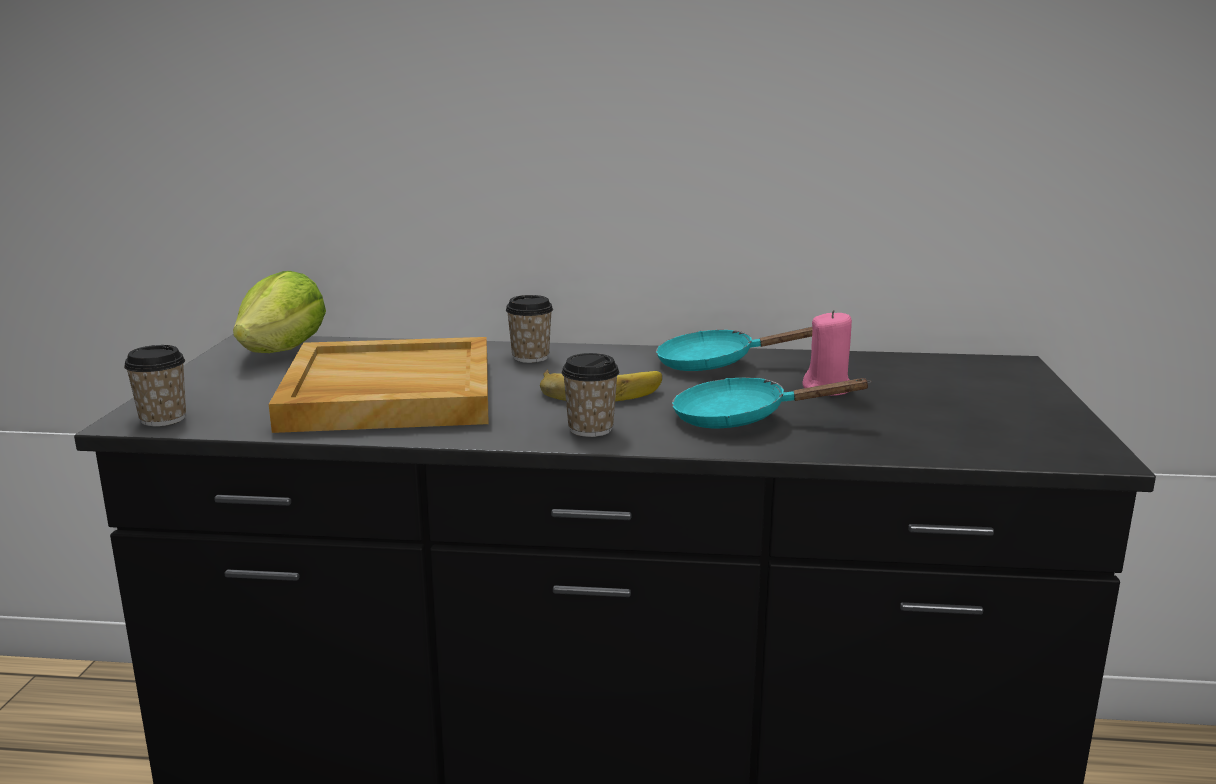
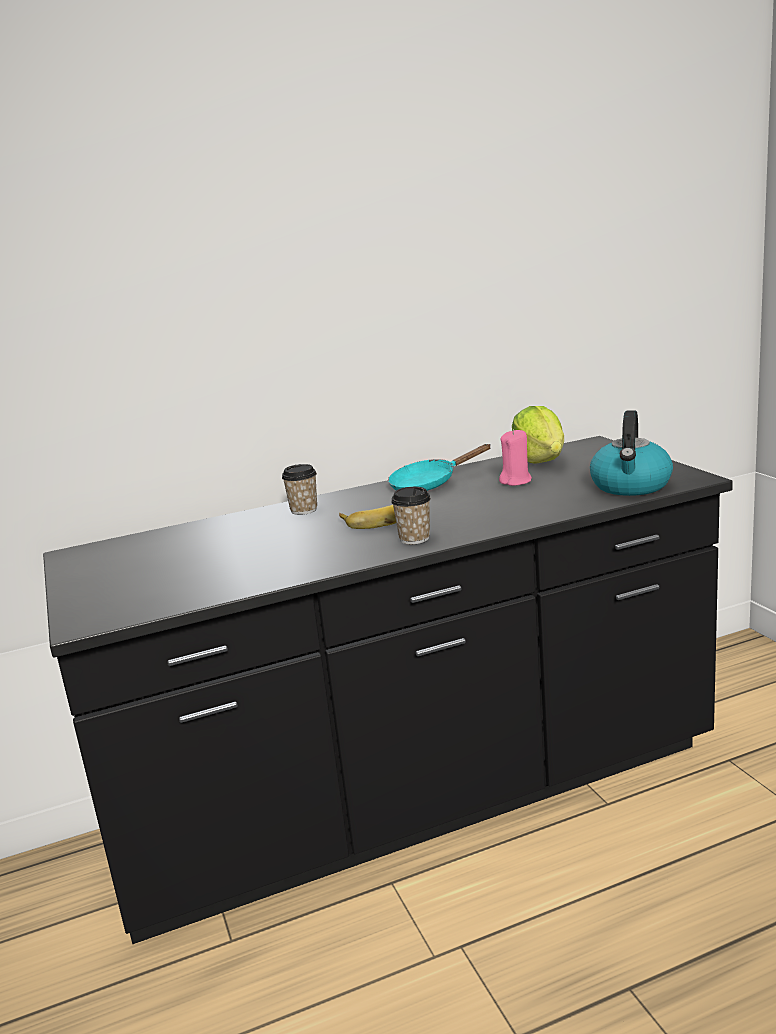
camera: 25 degrees left, 0 degrees up
(163, 419) = (104, 616): cup -> none
(284, 350) = (111, 552): lettuce -> lettuce (540, 460)
(387, 394) = (244, 556): beige tray -> none
(741, 418) = (493, 509): turquoise frying pan -> none
(977, 440) = (631, 486): none -> kettle

